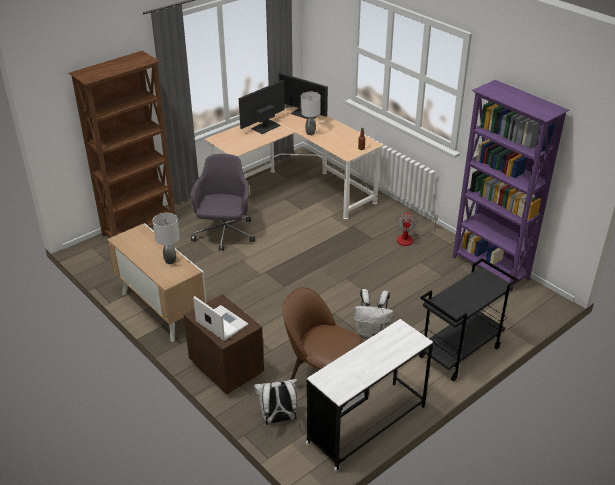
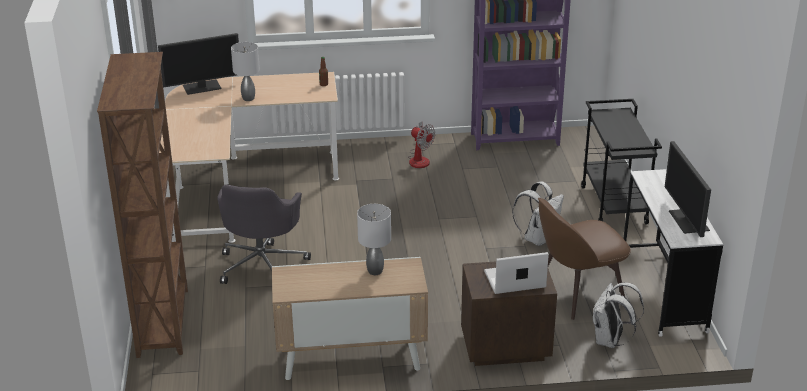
camera: 55 degrees left, 5 degrees down
(224, 234) = (262, 265): grey office chair -> grey office chair turned 120 degrees counterclockwise
(265, 127) = (192, 118): monitor -> monitor (688, 221)

